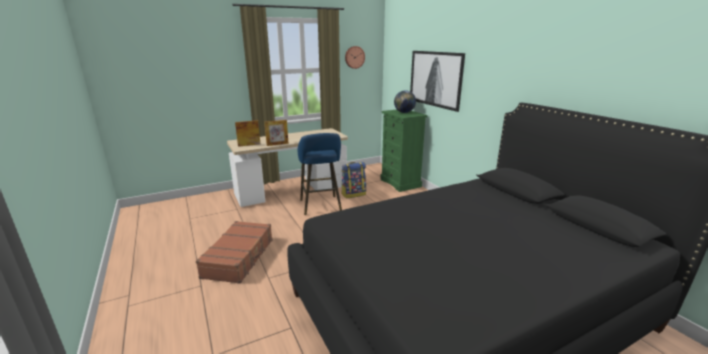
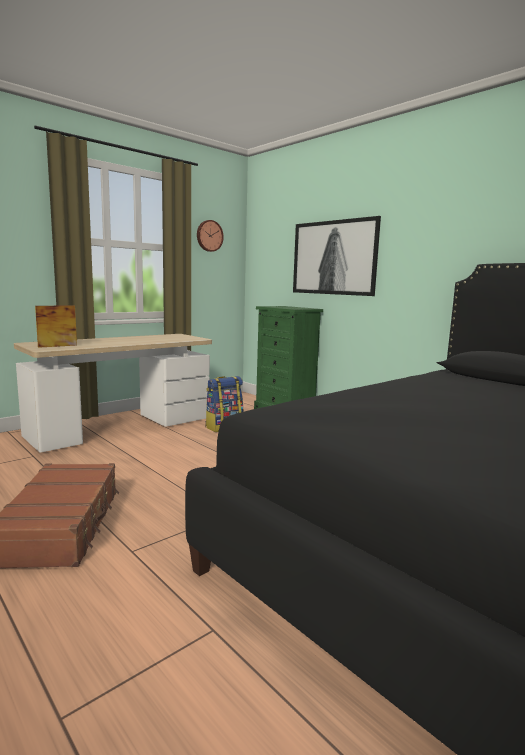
camera: 15 degrees left, 10 degrees down
(277, 144) = (107, 345): picture frame -> none
(321, 206) = (180, 444): blue stool -> none
(404, 112) = (289, 307): globe -> none

